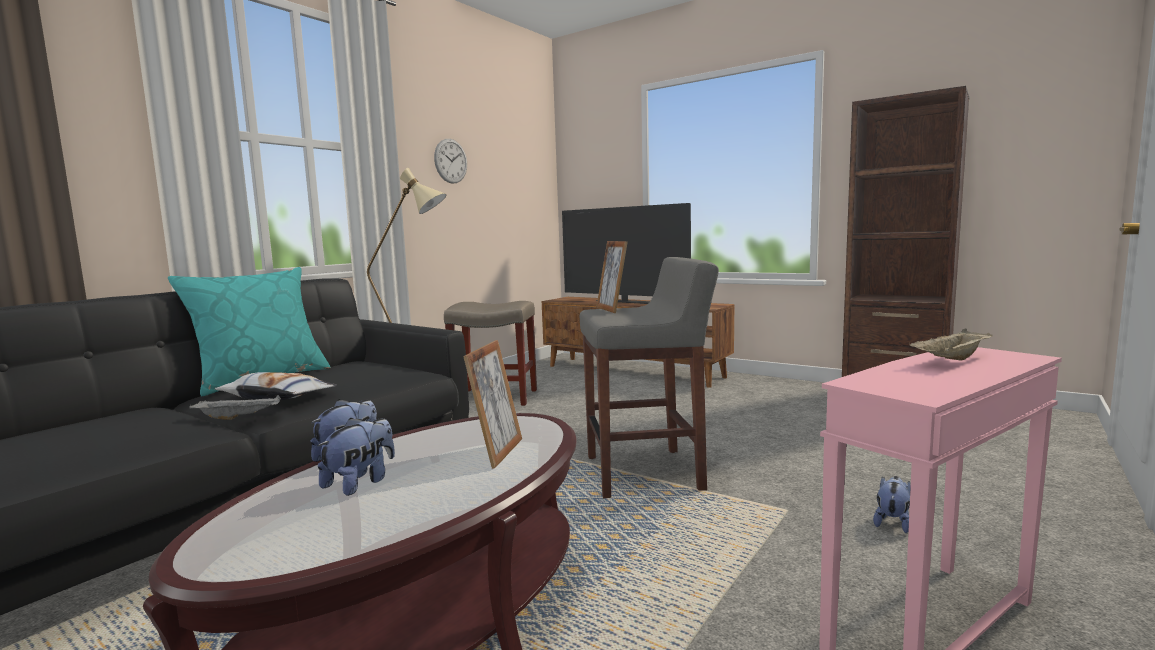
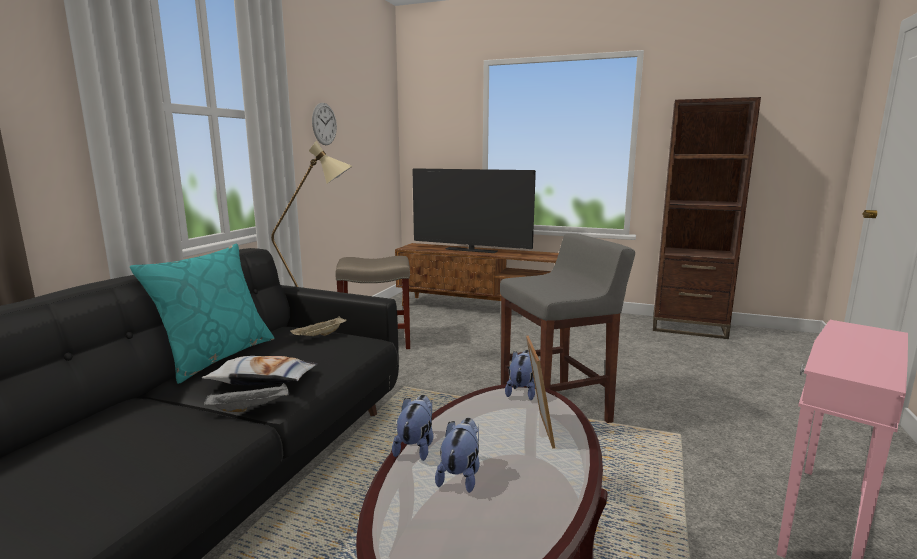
camera: 15 degrees left, 5 degrees up
(612, 310) = (531, 280): picture frame -> none
(892, 522) = (752, 437): plush toy -> plush toy (522, 391)
(952, 361) = (851, 339): beige tray -> beige tray (320, 336)

